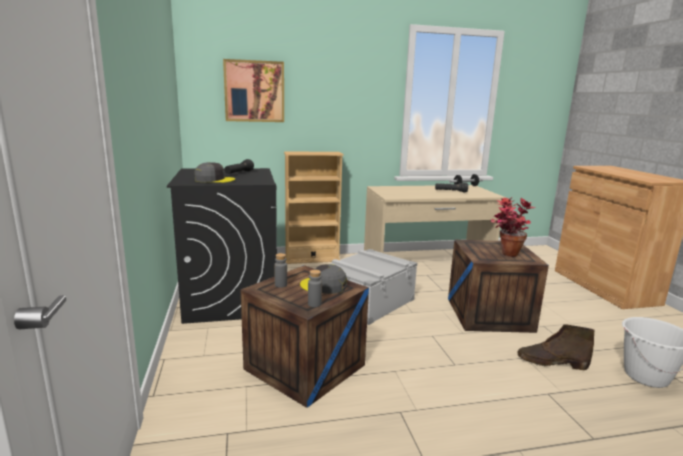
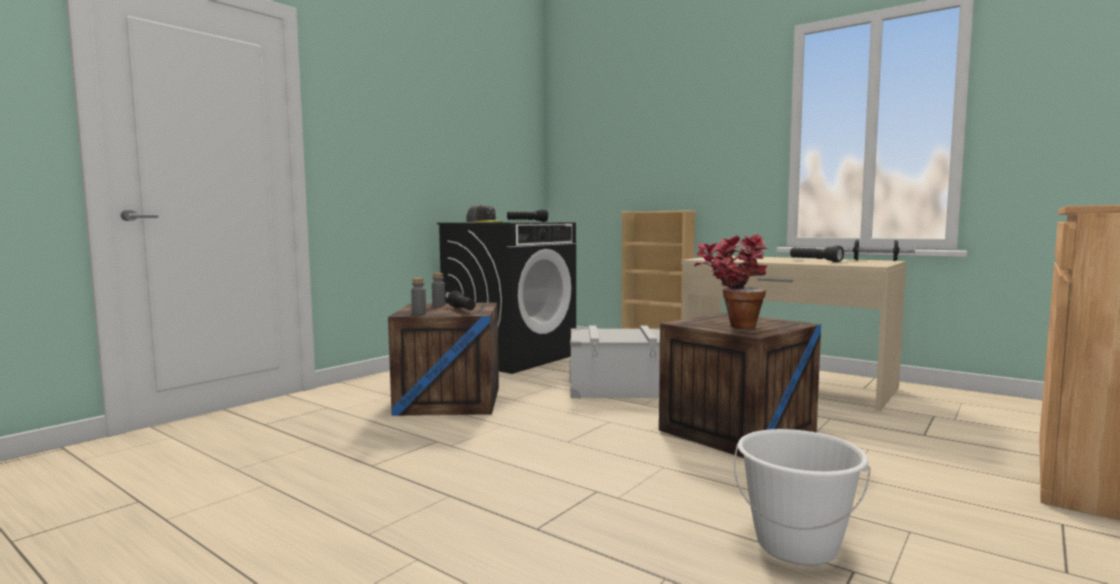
camera: 50 degrees right, 10 degrees down
(254, 91) = (607, 145): picture -> none
(324, 286) = (462, 310): grey cap -> black flashlight
(551, 362) = (685, 481): brown boot -> none

